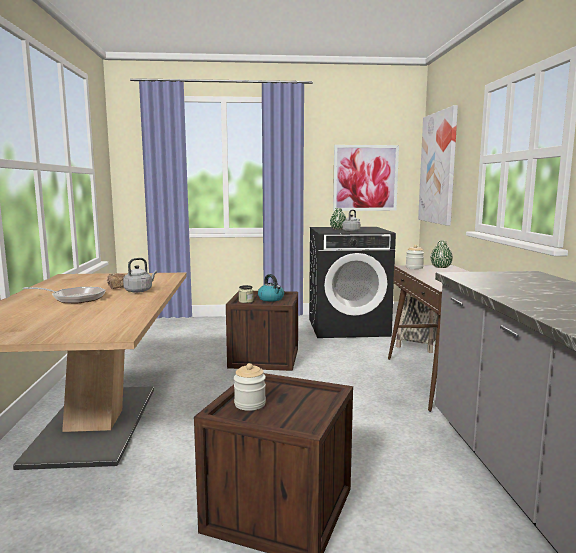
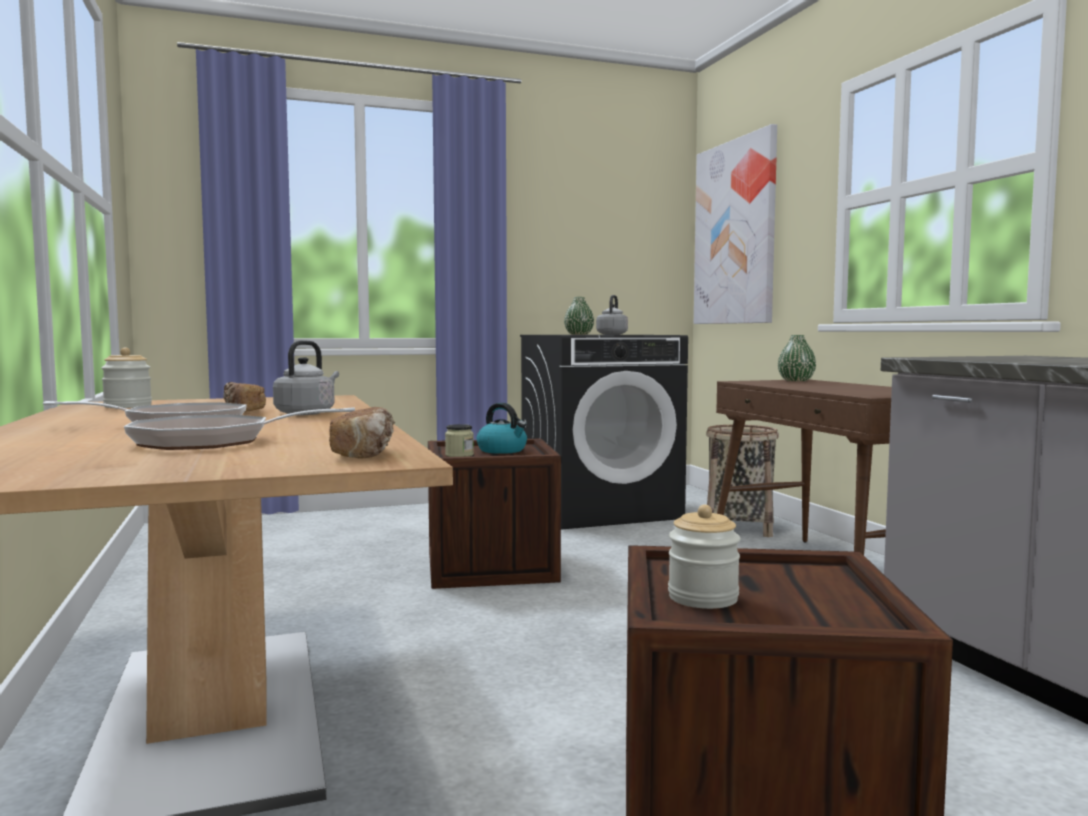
camera: 15 degrees left, 5 degrees down
(72, 314) = (214, 441): none -> frying pan
(114, 329) = (365, 454): none -> bread
(365, 178) = (606, 253): picture -> none
(414, 268) = (757, 382): jar -> jar (128, 406)

